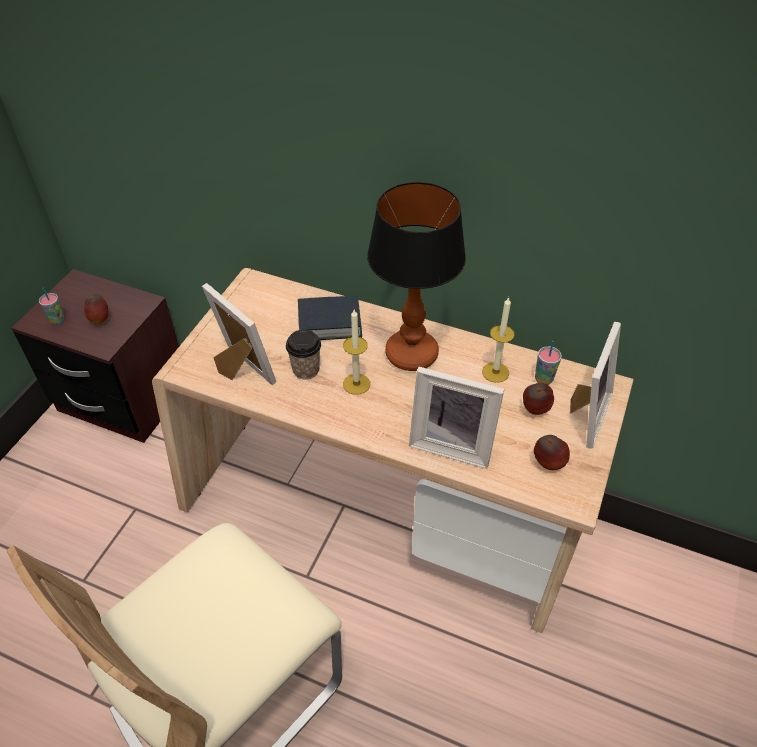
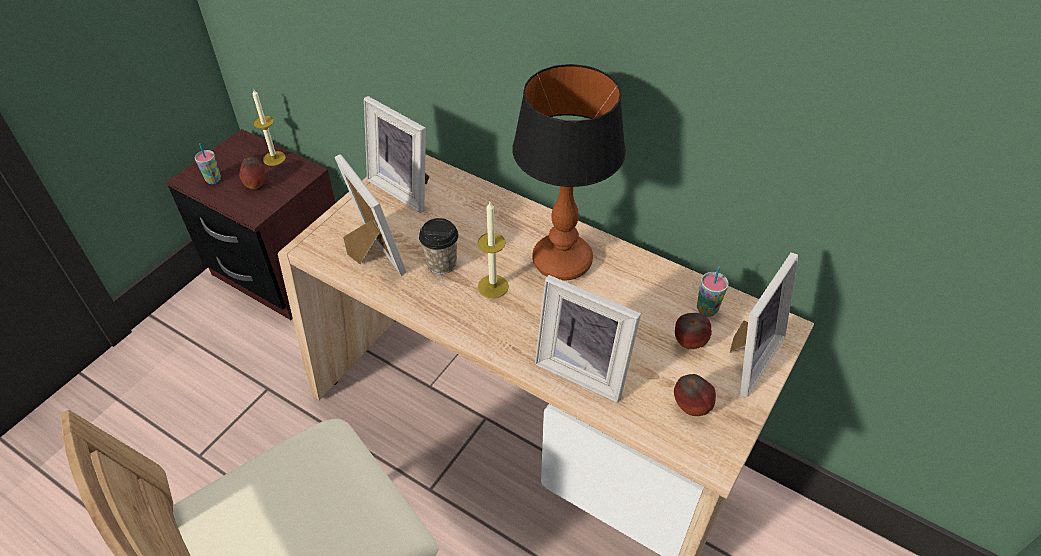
camera: 10 degrees right, 0 degrees up
(256, 306) = (405, 188): none -> picture frame
(329, 323) = (479, 216): book -> none
(495, 372) = (652, 294): candle -> candle (274, 158)

